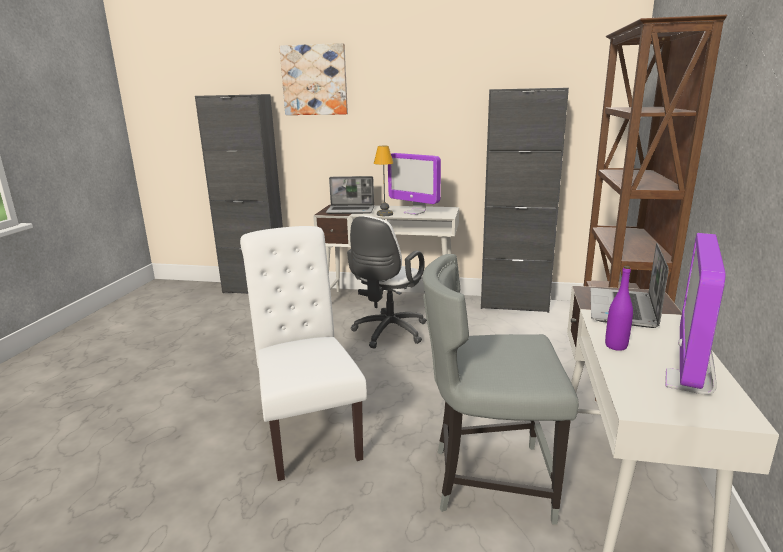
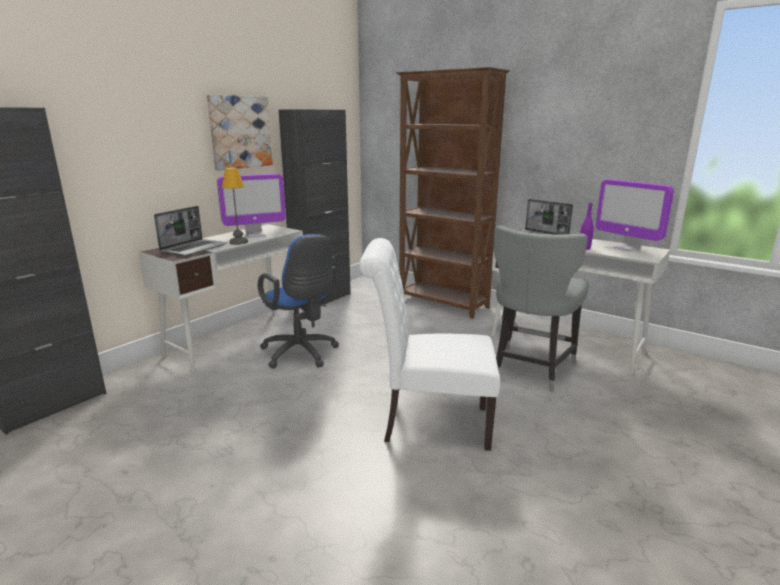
camera: 65 degrees left, 0 degrees up
(314, 80) = (94, 91): picture -> picture (240, 132)
(387, 333) = (301, 354): white office chair -> blue office chair

